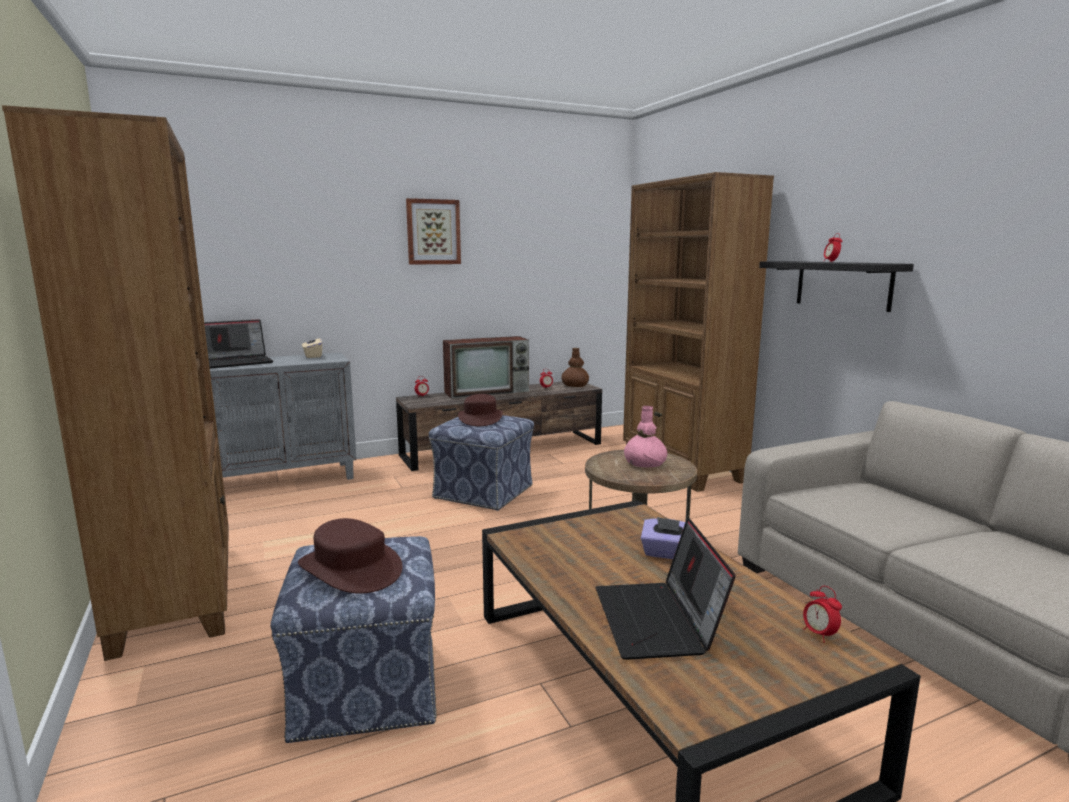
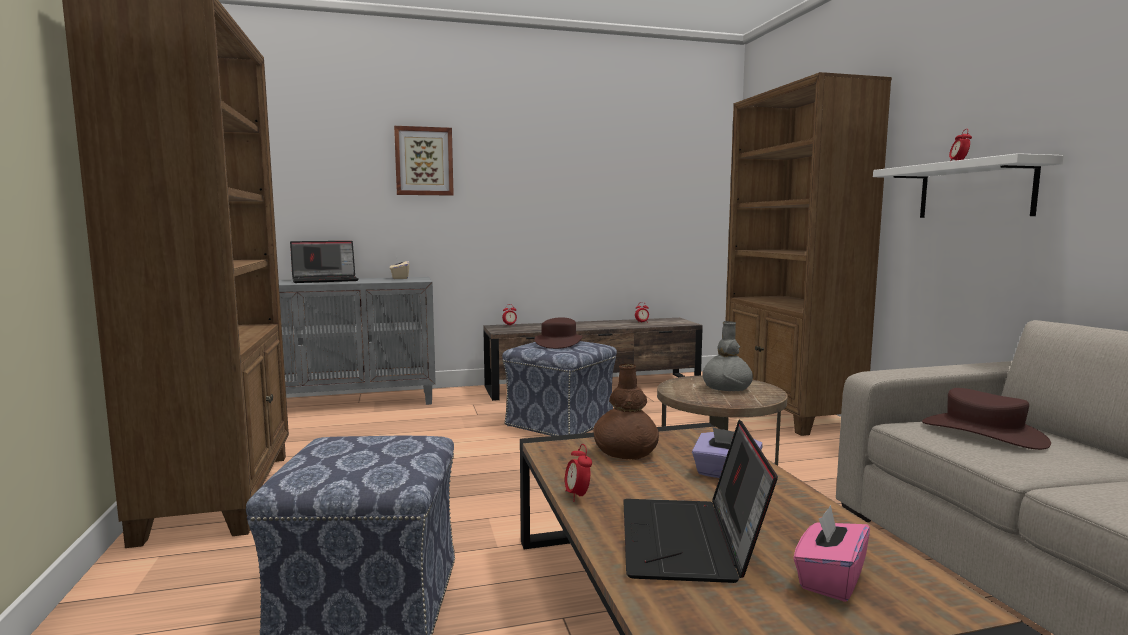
camera: 10 degrees right, 5 degrees down
(351, 568) = (351, 458): brown hat -> brown hat (983, 433)
(433, 232) = (527, 158): picture -> picture (424, 161)
(488, 392) = (578, 324): television -> none
(575, 385) = (673, 321): brown vase -> brown vase (625, 451)
(644, 463) = (726, 388): pink vase -> grey vase
(768, 644) = (830, 579): none -> pink tissue box
(819, 634) = (905, 575): alarm clock -> alarm clock (577, 496)
(843, 284) = (975, 190): black shelf -> white shelf

